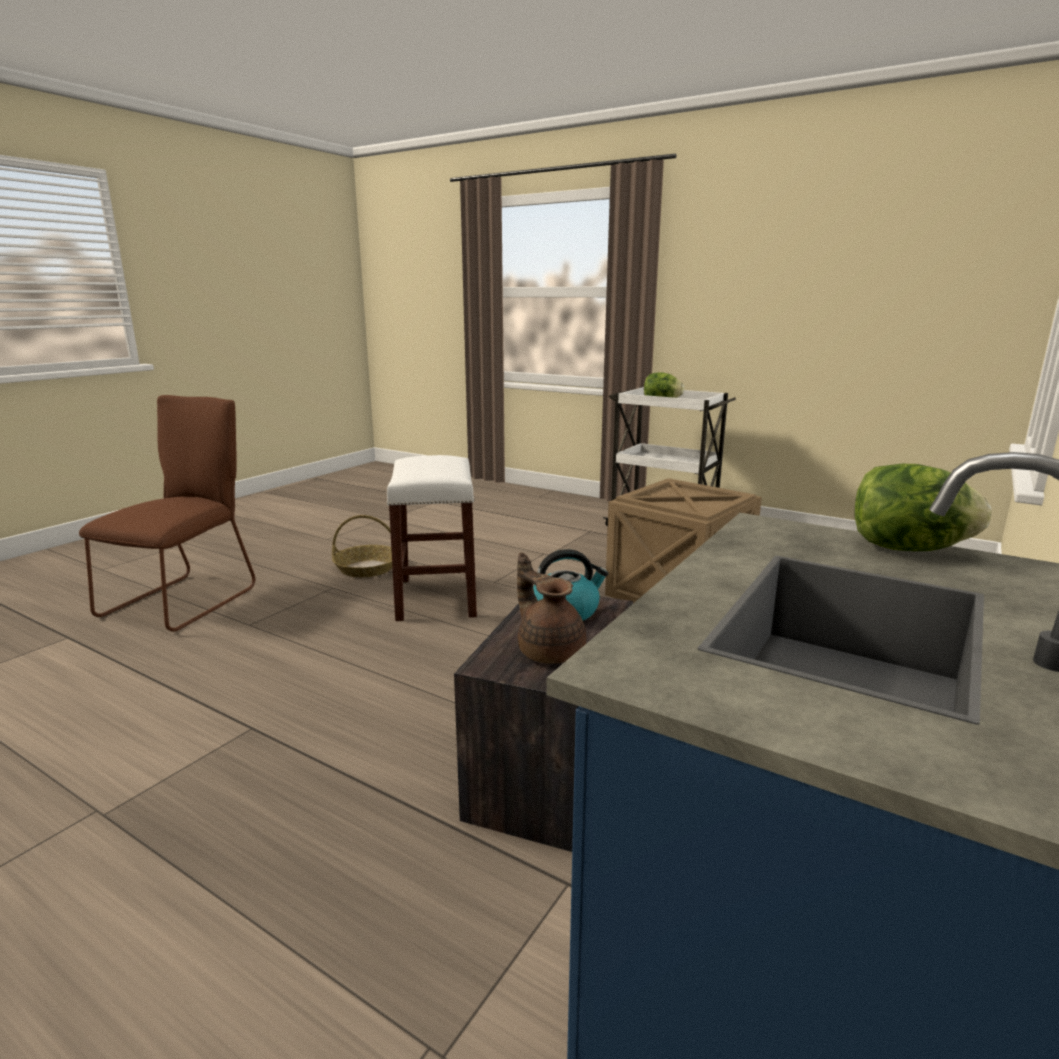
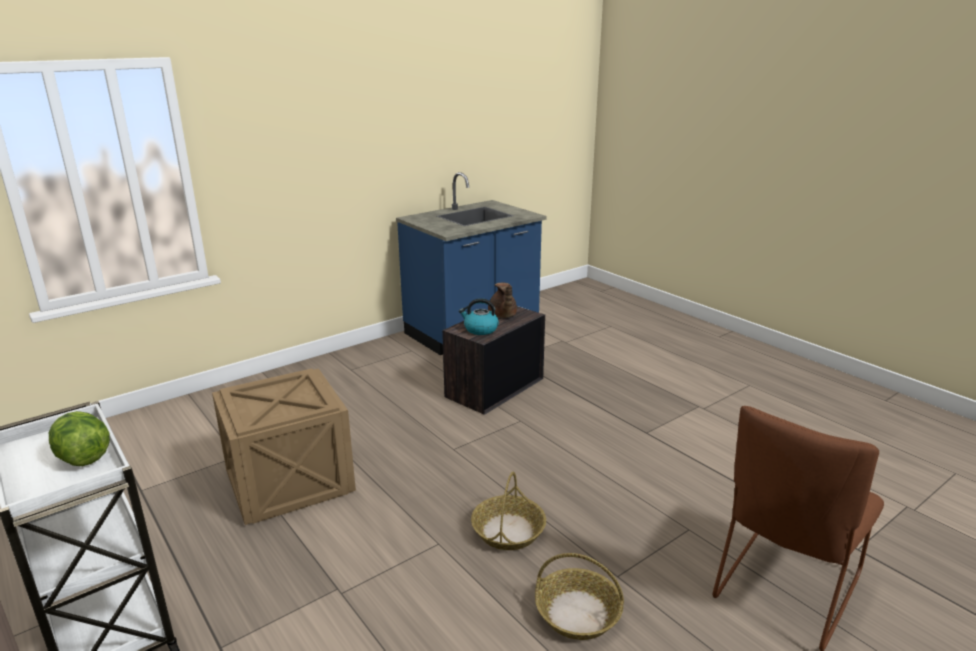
camera: 160 degrees left, 5 degrees up
(436, 597) = (508, 531): white stool -> basket
(907, 549) = (425, 223): lettuce -> none

